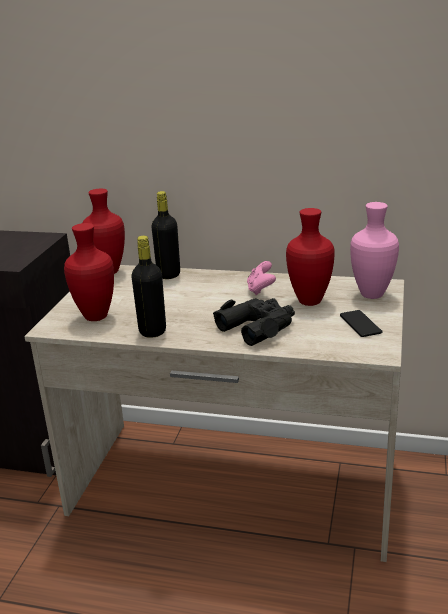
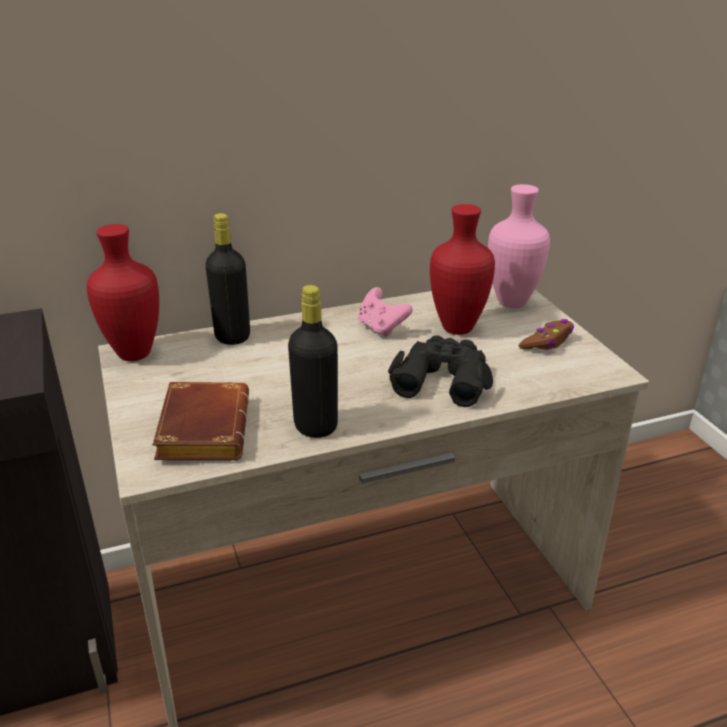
camera: 35 degrees left, 5 degrees up
(95, 316) = (201, 428): red vase -> brown book
(360, 324) = (547, 342): phone -> brown game controller

